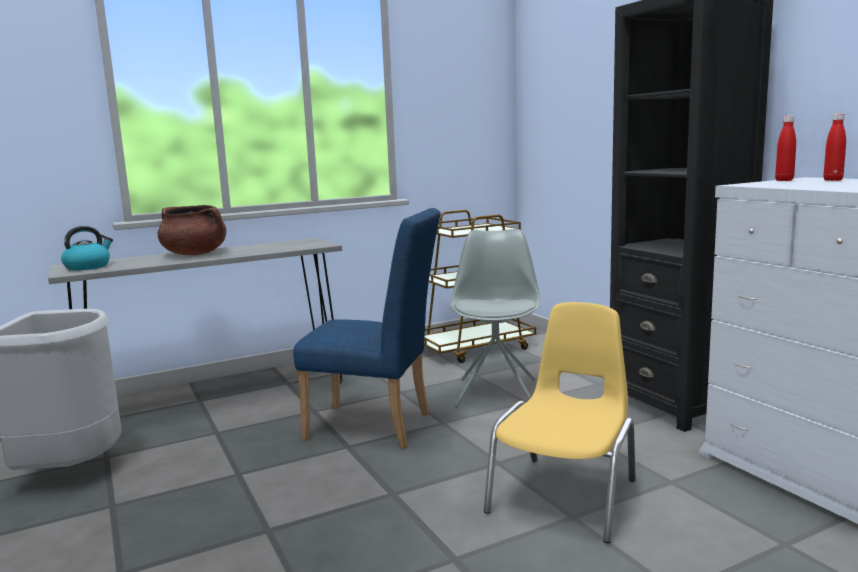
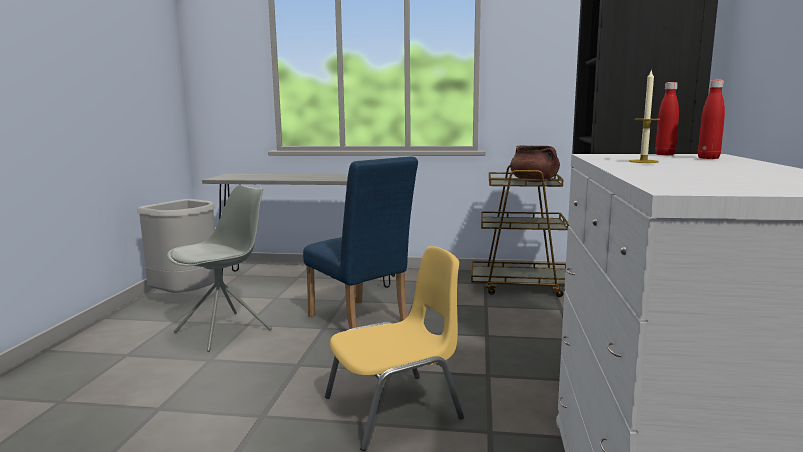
camera: 35 degrees right, 0 degrees up
(88, 267) = (234, 176): kettle -> none
(195, 254) = (300, 176): brown cooking pot -> brown cooking pot (534, 181)
(497, 392) = (478, 322): grey chair -> grey chair (225, 330)
(825, 185) = (643, 161): none -> candle

